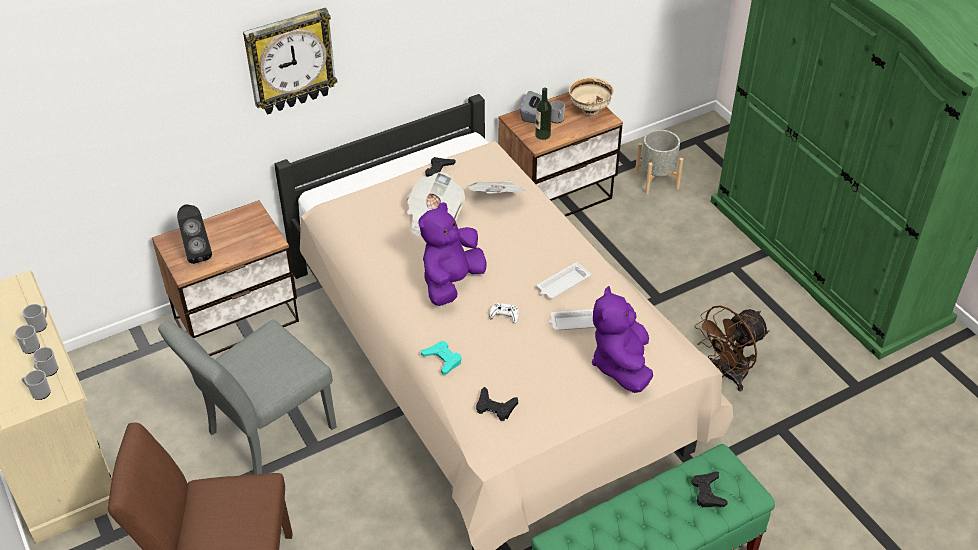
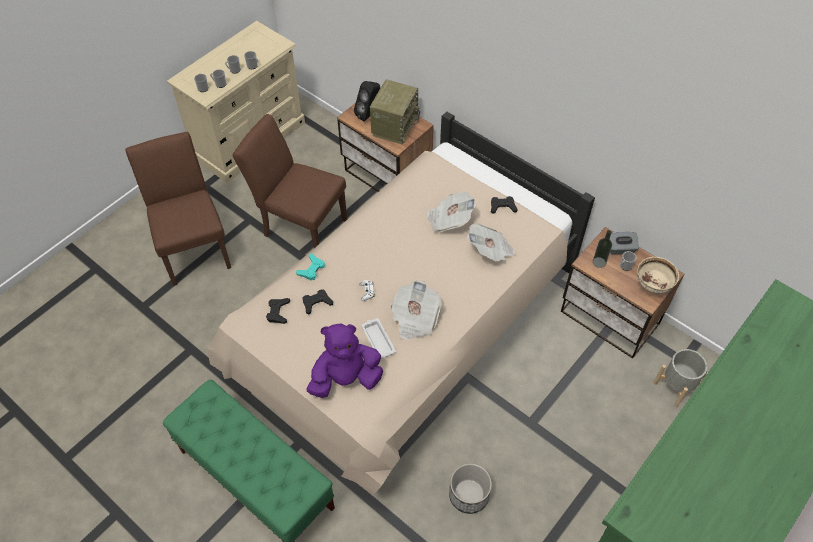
camera: 70 degrees right, 10 degrees up
(235, 234) = (394, 125): none -> radio
(263, 435) = (299, 225): grey chair -> brown chair
(290, 61) = (474, 56): wall clock -> none
(451, 283) = (387, 251): purple plush toy -> none
(562, 284) = (415, 319): white tray -> newspaper
(707, 492) = (276, 480): black game controller -> black game controller (316, 303)
(727, 374) = (469, 495): brown fan -> planter

